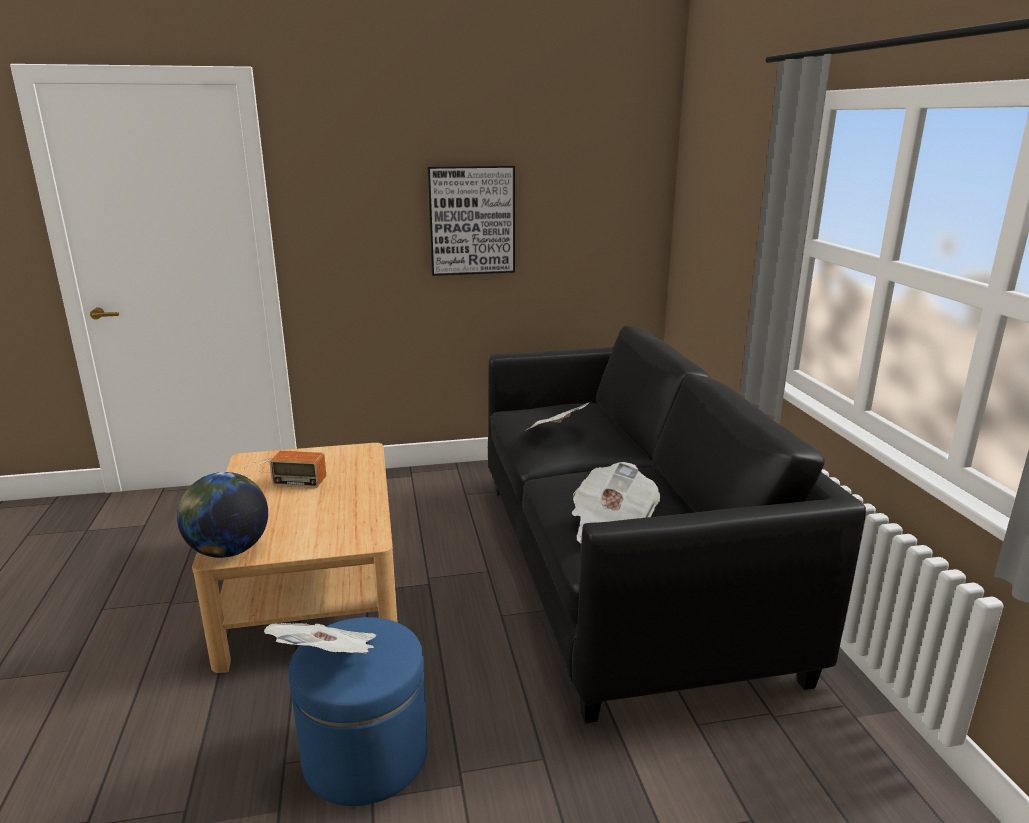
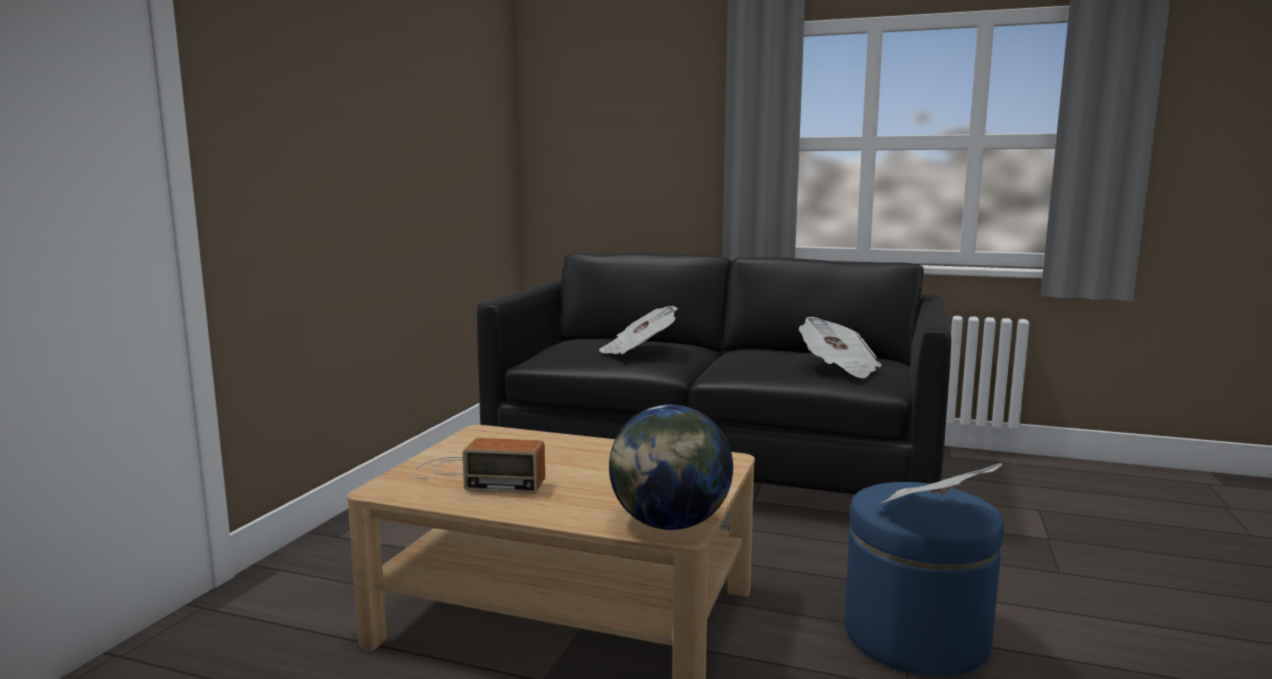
camera: 60 degrees left, 10 degrees down
(283, 473) = (476, 476): radio -> radio turned 60 degrees clockwise
(472, 220) = (394, 148): picture -> none

